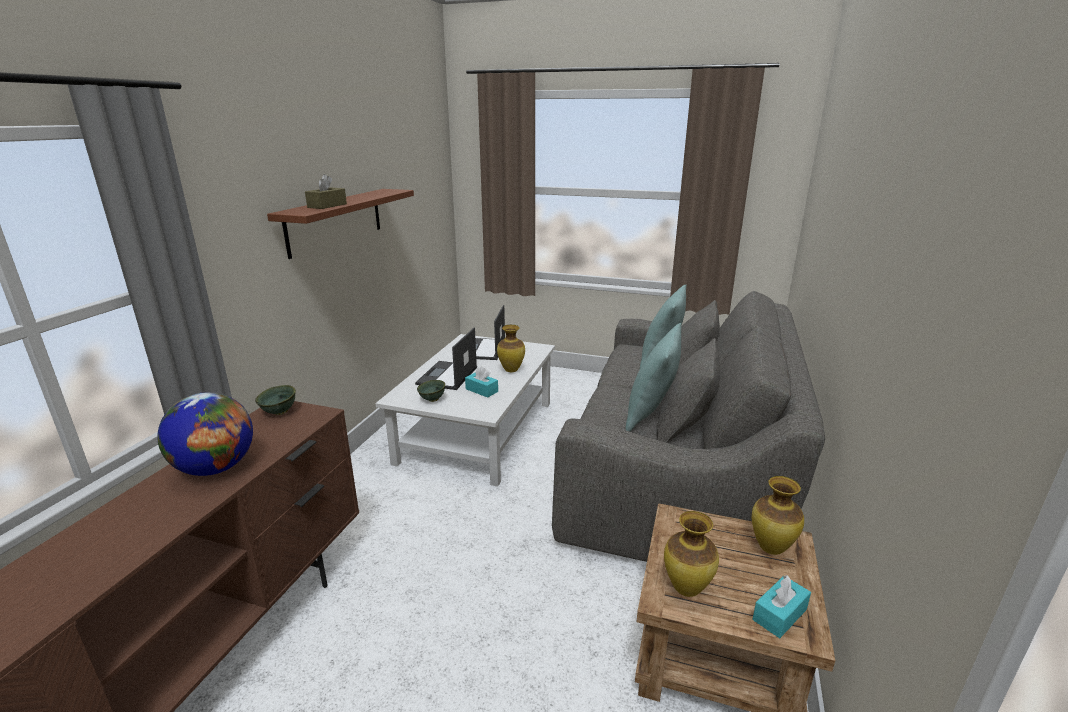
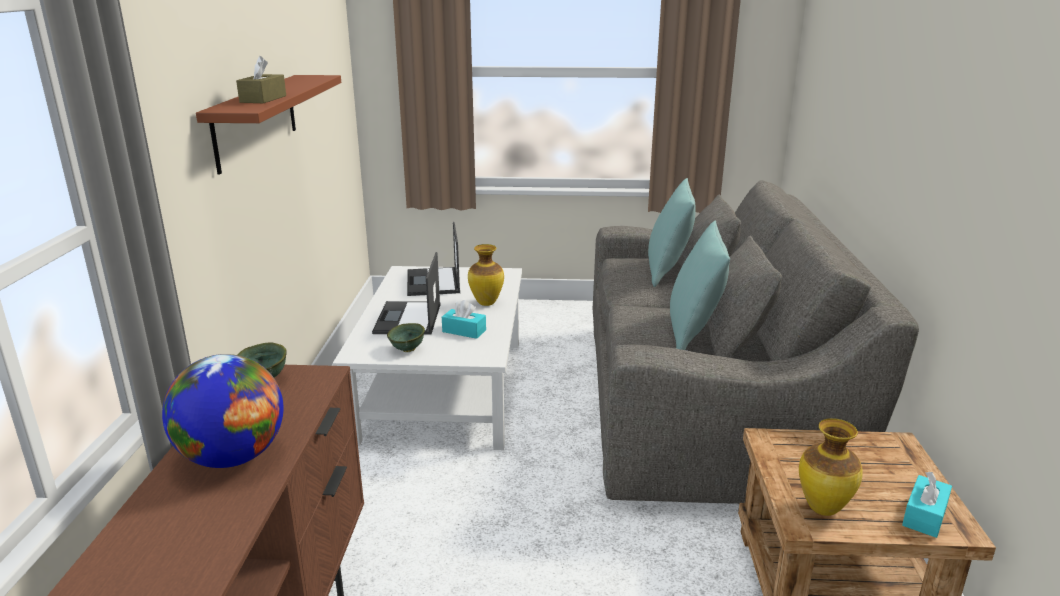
camera: 15 degrees left, 0 degrees up
(770, 548) = (881, 454): vase -> none

